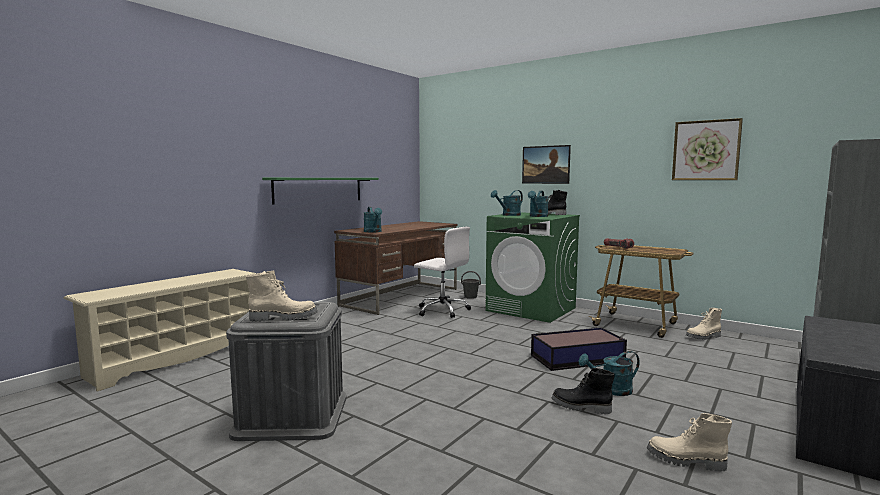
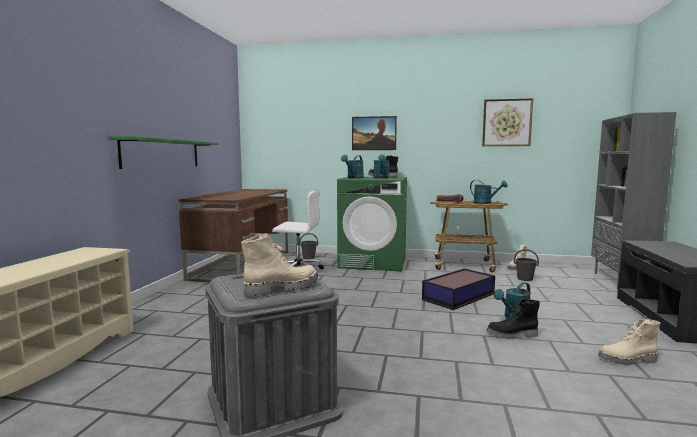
camera: 25 degrees left, 0 degrees up
(373, 231) = (226, 198): turquoise watering can -> turquoise watering can (485, 203)
(694, 351) = (525, 279): none -> grey bucket

